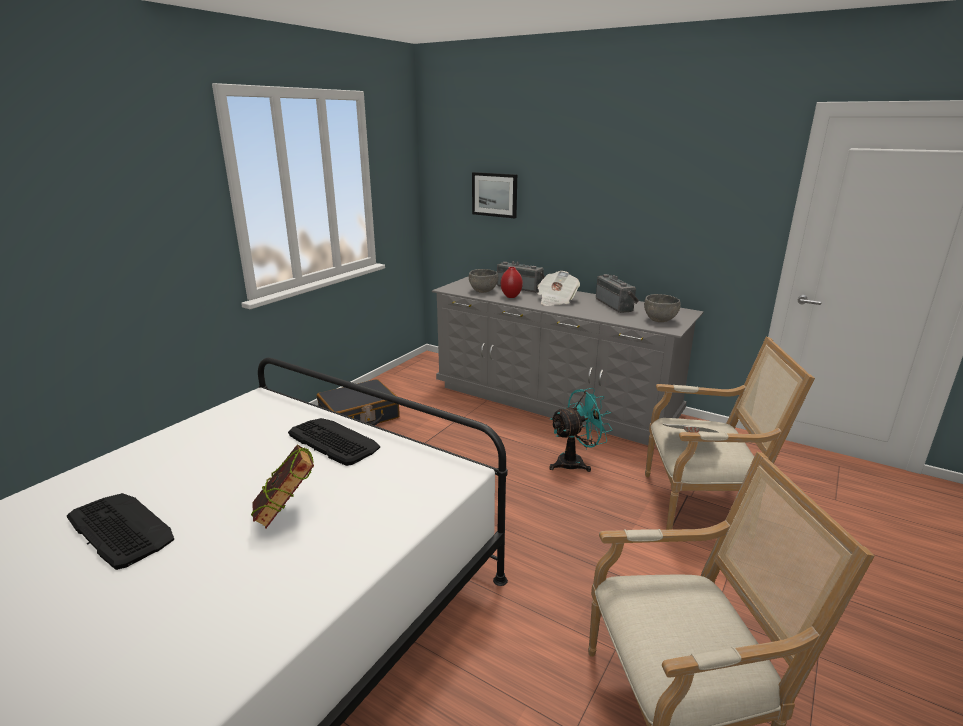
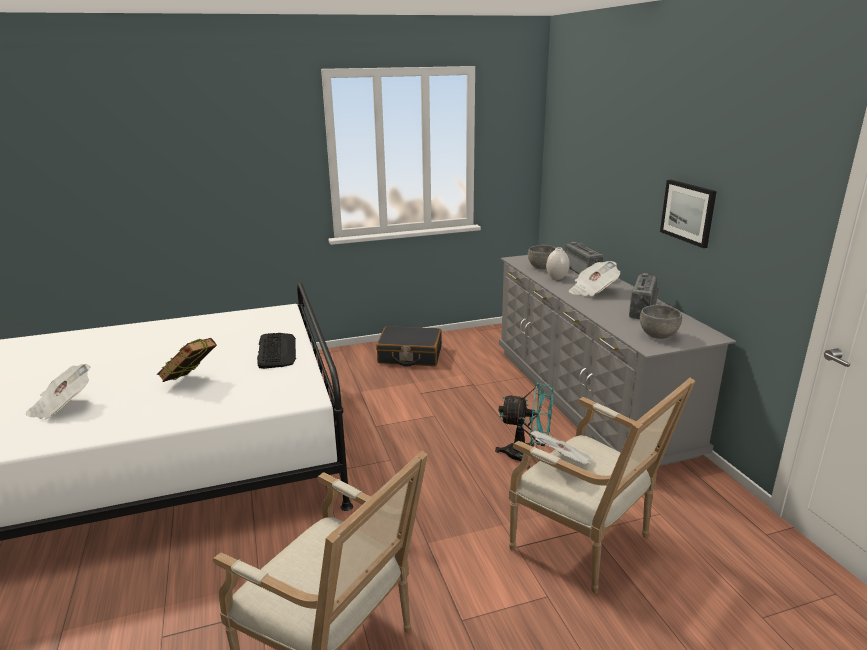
camera: 40 degrees right, 0 degrees up
(120, 529) = (125, 358): keyboard -> none
(132, 636) = (62, 406): none -> newspaper
(495, 194) = (587, 171): picture -> picture (688, 212)
(511, 296) = (557, 278): red vase -> white vase

